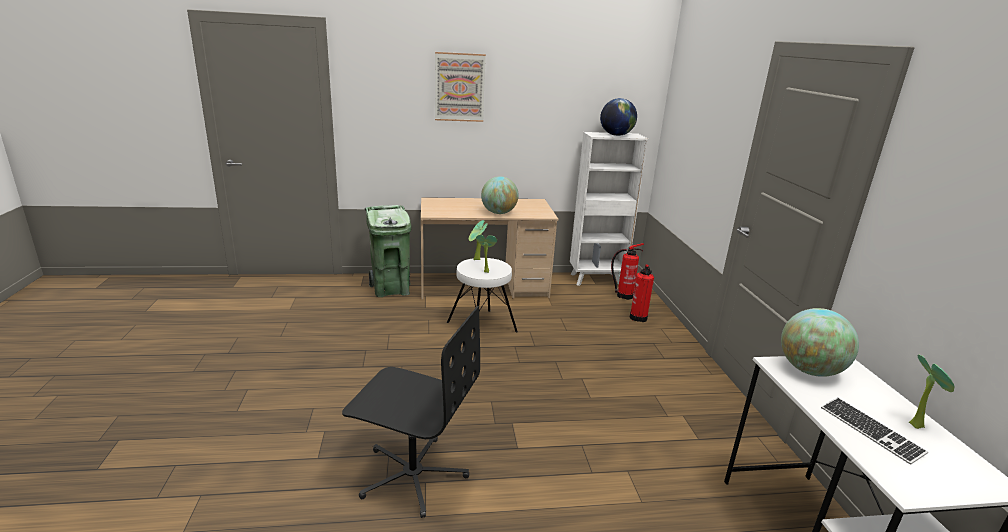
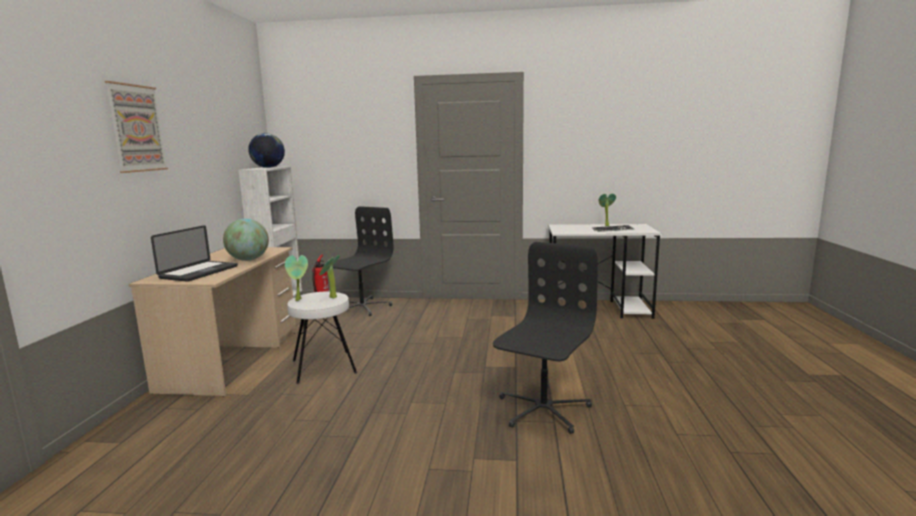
camera: 75 degrees left, 10 degrees down
(391, 289) = (167, 417): green trash can -> none
(454, 207) = (199, 272): none -> laptop
(638, 317) = (361, 307): fire extinguisher -> black office chair
(809, 370) = (565, 229): globe -> none

